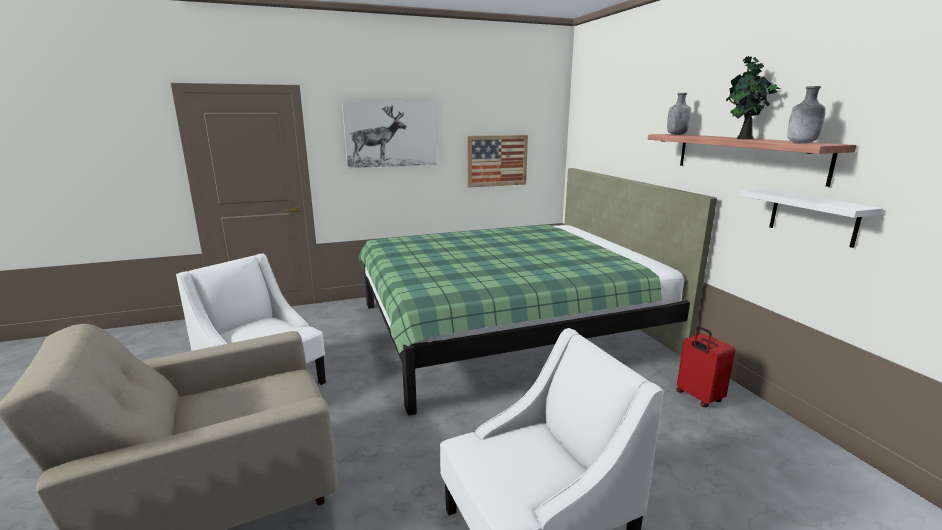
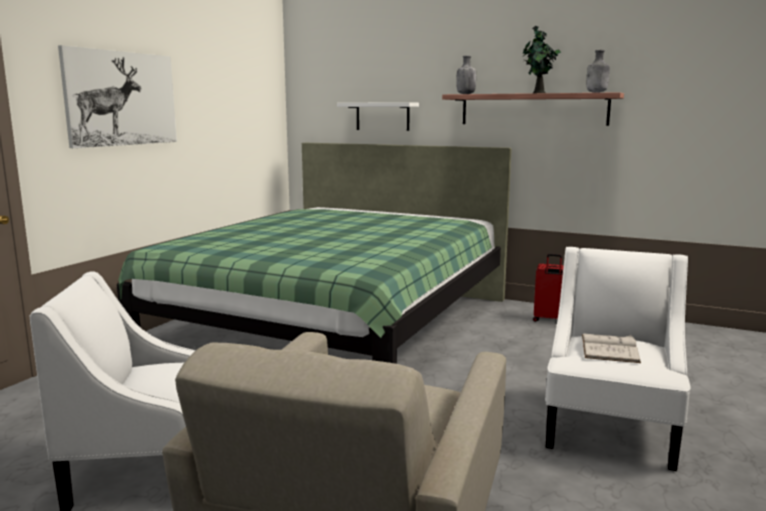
camera: 45 degrees left, 5 degrees down
(497, 160) = (231, 136): picture -> none
(517, 452) = (609, 348): none -> white book
(813, 217) = (599, 150): white shelf -> white shelf (382, 116)

